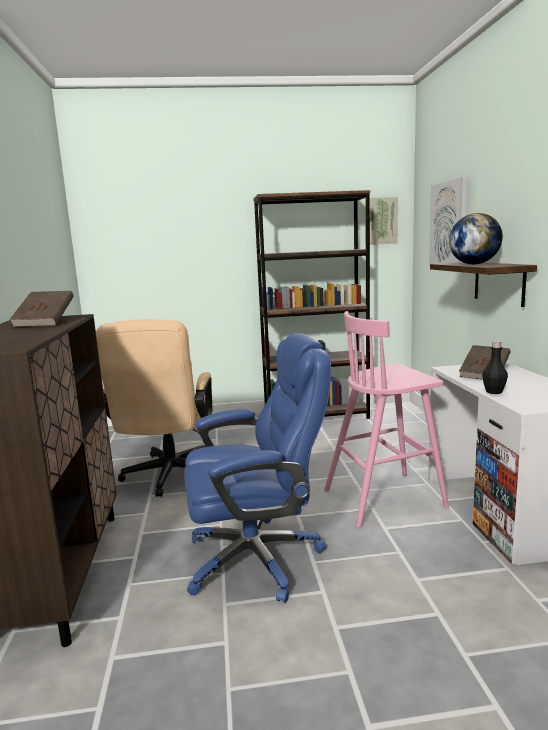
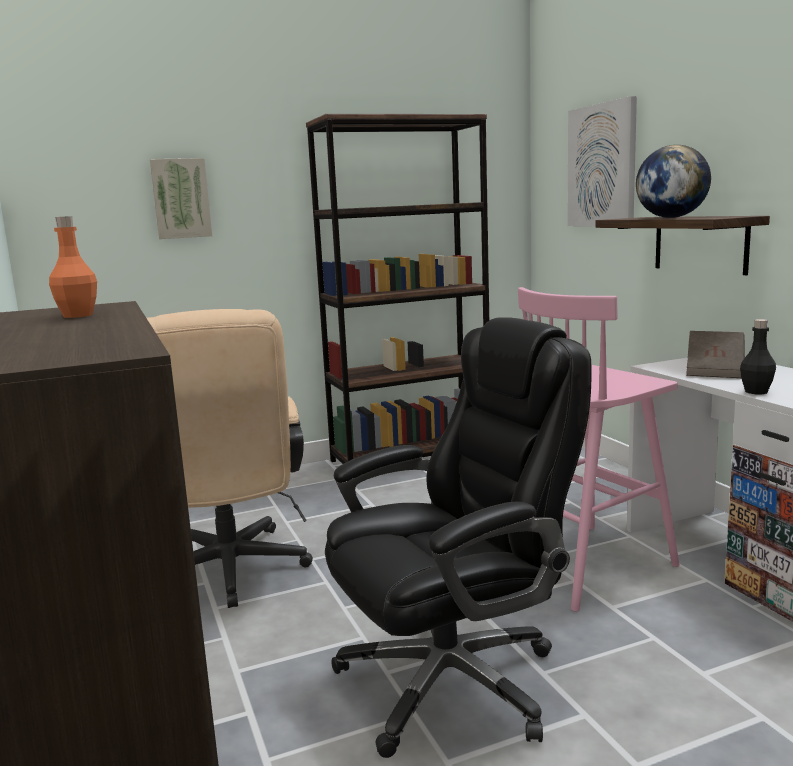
camera: 15 degrees left, 0 degrees up
(45, 323) = (78, 315): brown book -> orange bottle
(257, 558) = (454, 680): blue office chair -> black office chair
(381, 221) = (489, 162): picture -> picture (181, 198)

